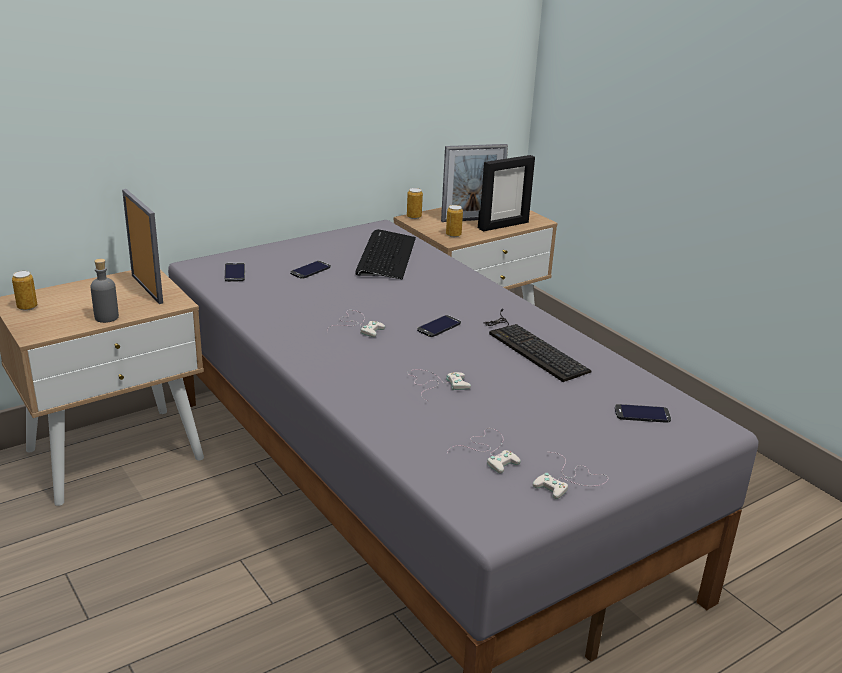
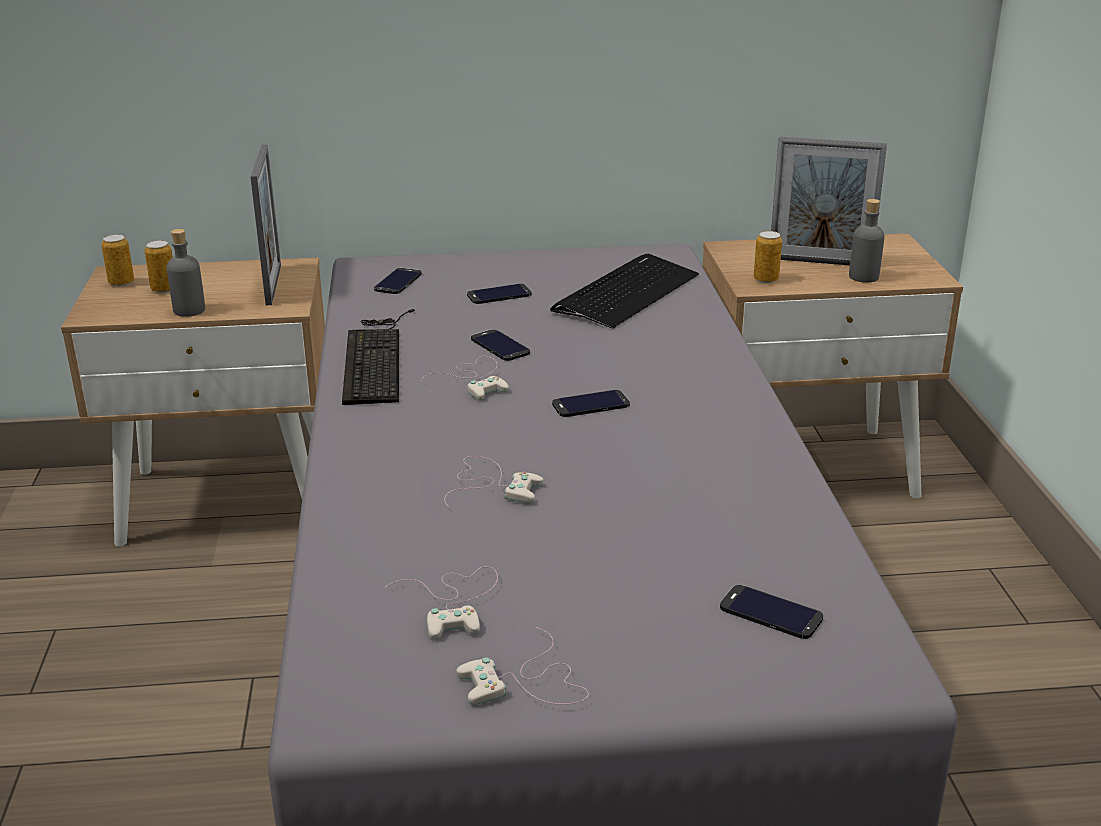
camera: 30 degrees right, 0 degrees up
(348, 302) = (500, 346): none -> phone
(414, 217) = (733, 246): can -> can (164, 289)
(503, 225) = (863, 277): picture frame -> grey bottle
(530, 346) = (700, 462): keyboard -> keyboard (376, 357)

